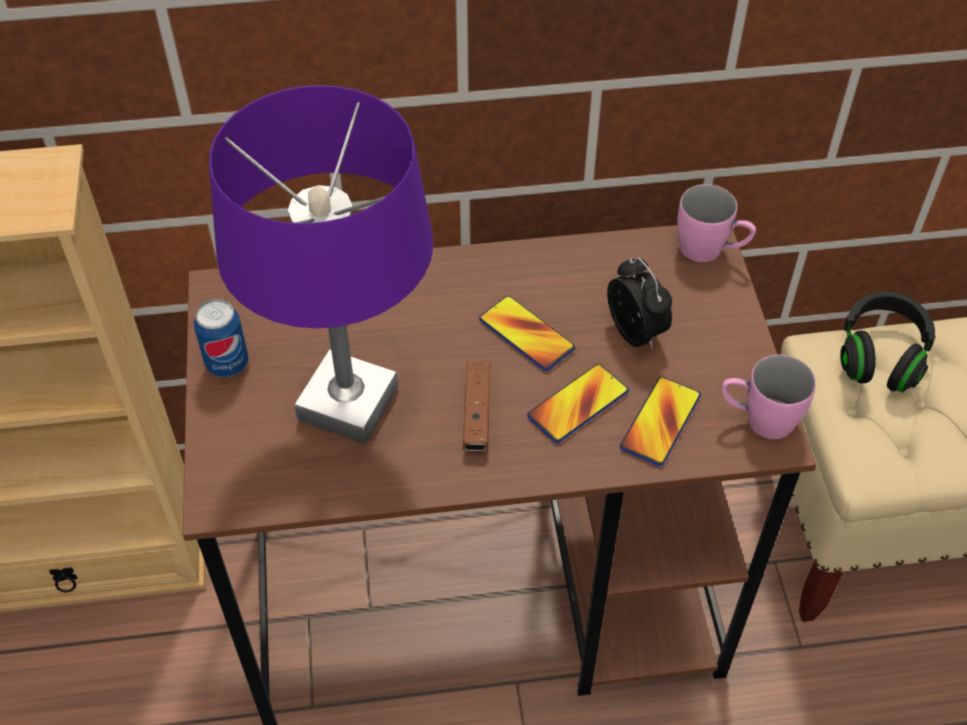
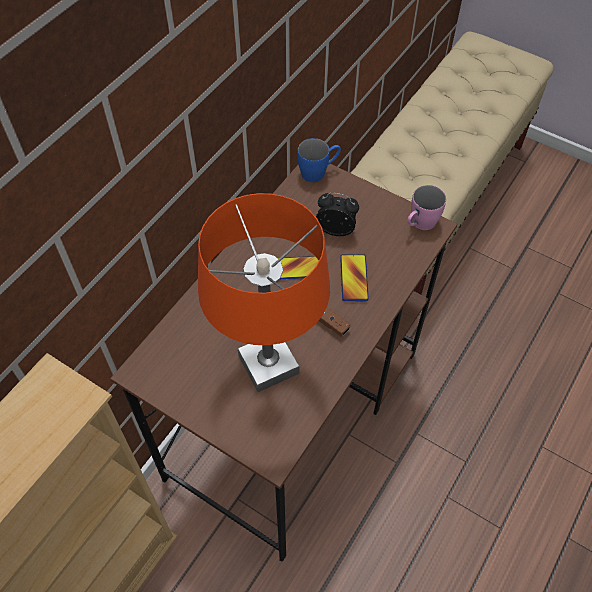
camera: 50 degrees left, 5 degrees up
(227, 364) = (192, 400): can -> none
(347, 404) = (268, 365): purple table lamp -> orange table lamp
(660, 422) = (390, 257): phone -> none
(710, 251) = (318, 172): pink mug -> blue mug
(881, 355) = (379, 170): black headphones -> none

